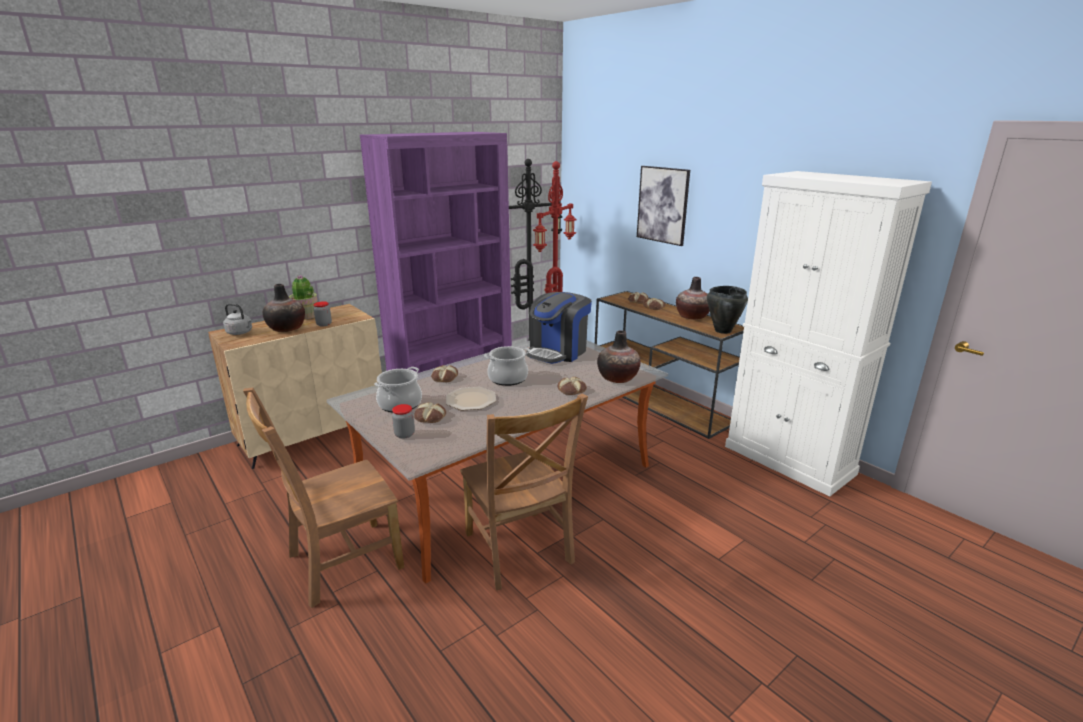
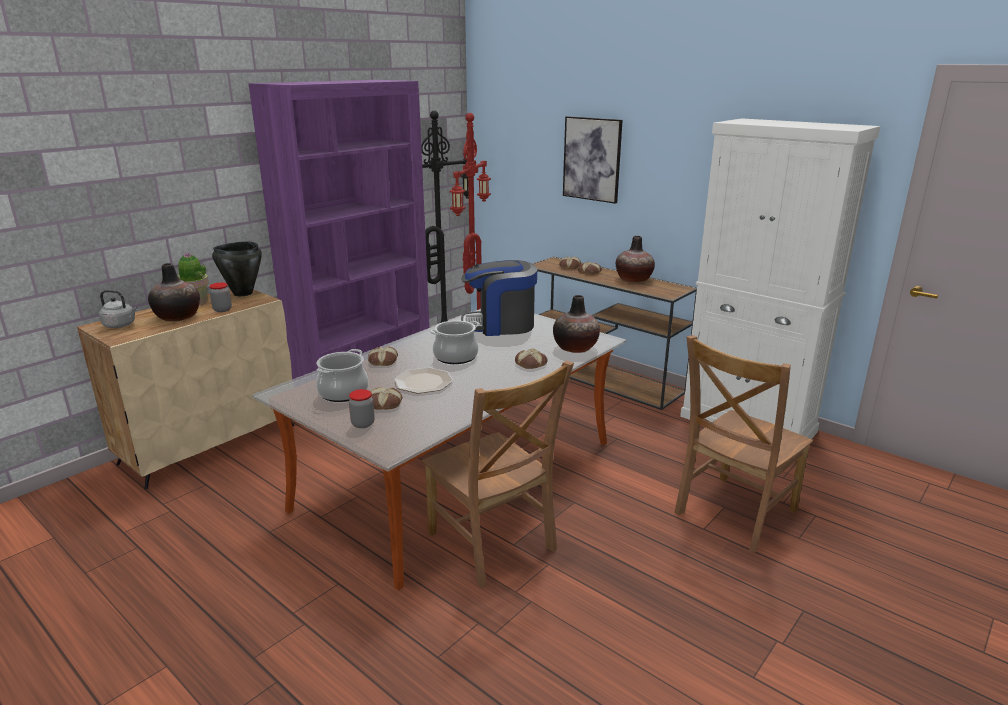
camera: 10 degrees left, 0 degrees up
(340, 563) = (291, 581): brown chair -> brown chair (733, 514)
(558, 352) = (500, 325): coffee machine -> coffee machine turned 60 degrees clockwise
(722, 331) = (670, 292): black cooking pot -> black cooking pot (242, 293)

